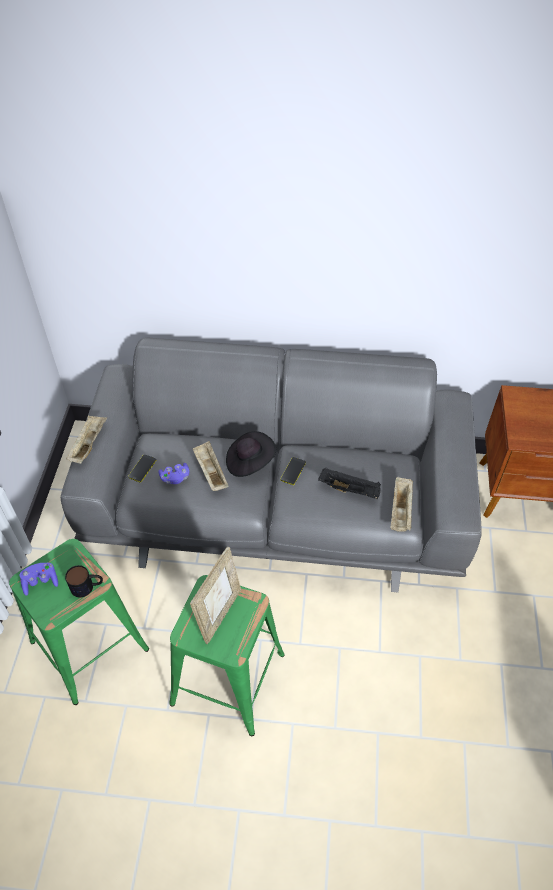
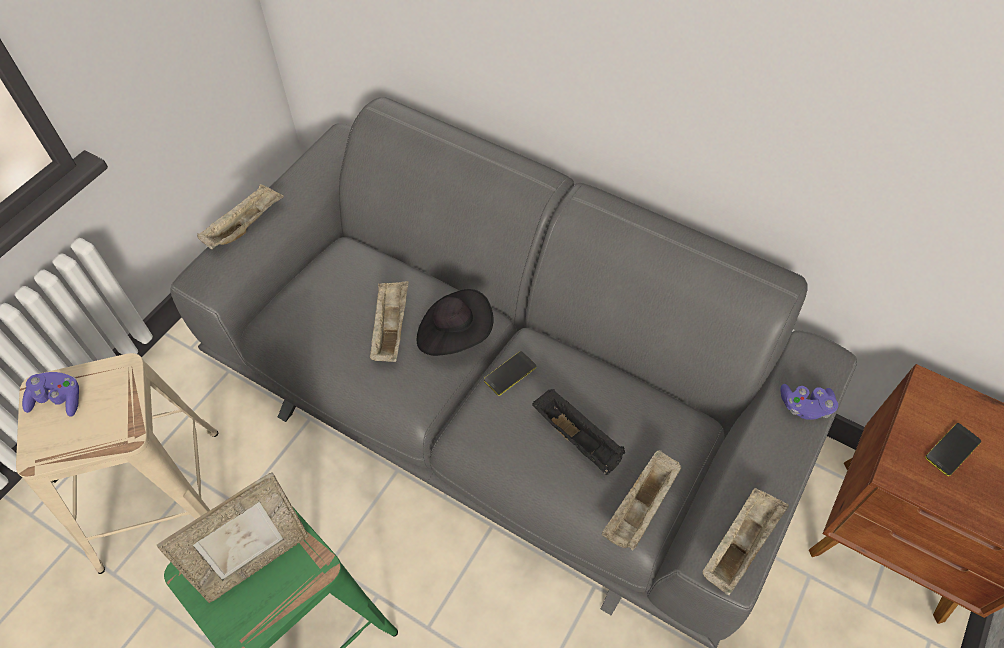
camera: 25 degrees right, 5 degrees up
(87, 586) = (110, 434): mug -> none
(88, 644) = (160, 496): green stool -> beige stool
(142, 468) = (304, 286): phone -> phone (952, 449)
(175, 478) = (338, 317): purple game controller -> purple game controller (804, 406)
(461, 504) = (740, 544): none -> beige tray

